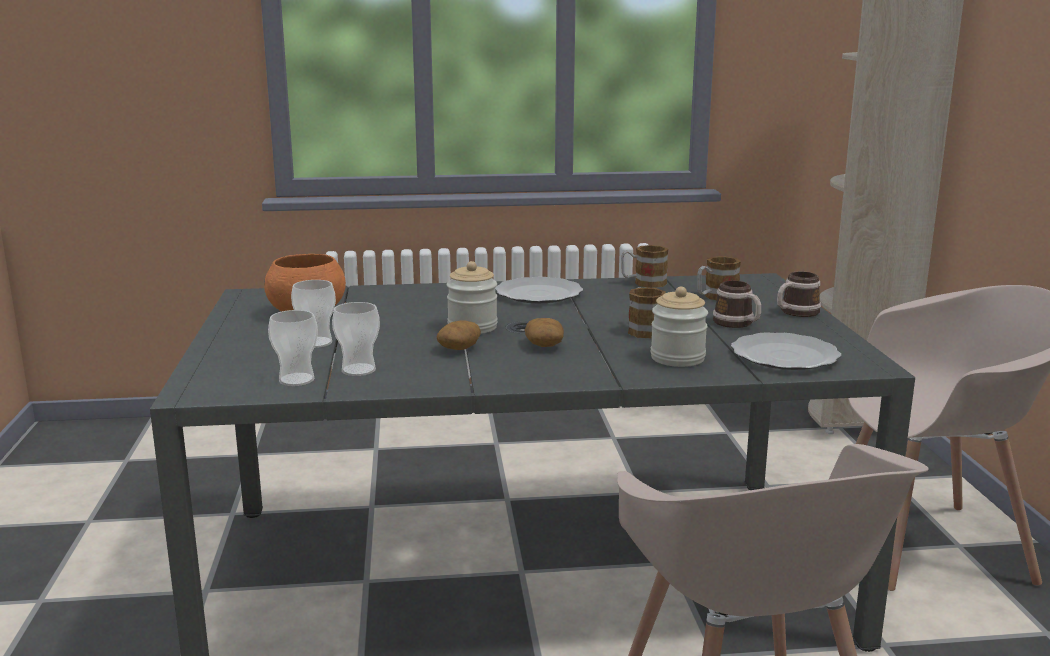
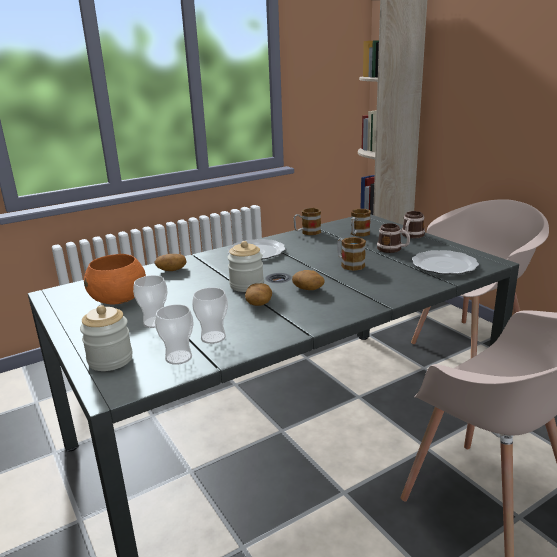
camera: 25 degrees left, 5 degrees up
(406, 295) = (171, 270): none -> potato
(677, 358) = (393, 279): jar -> jar (110, 360)

